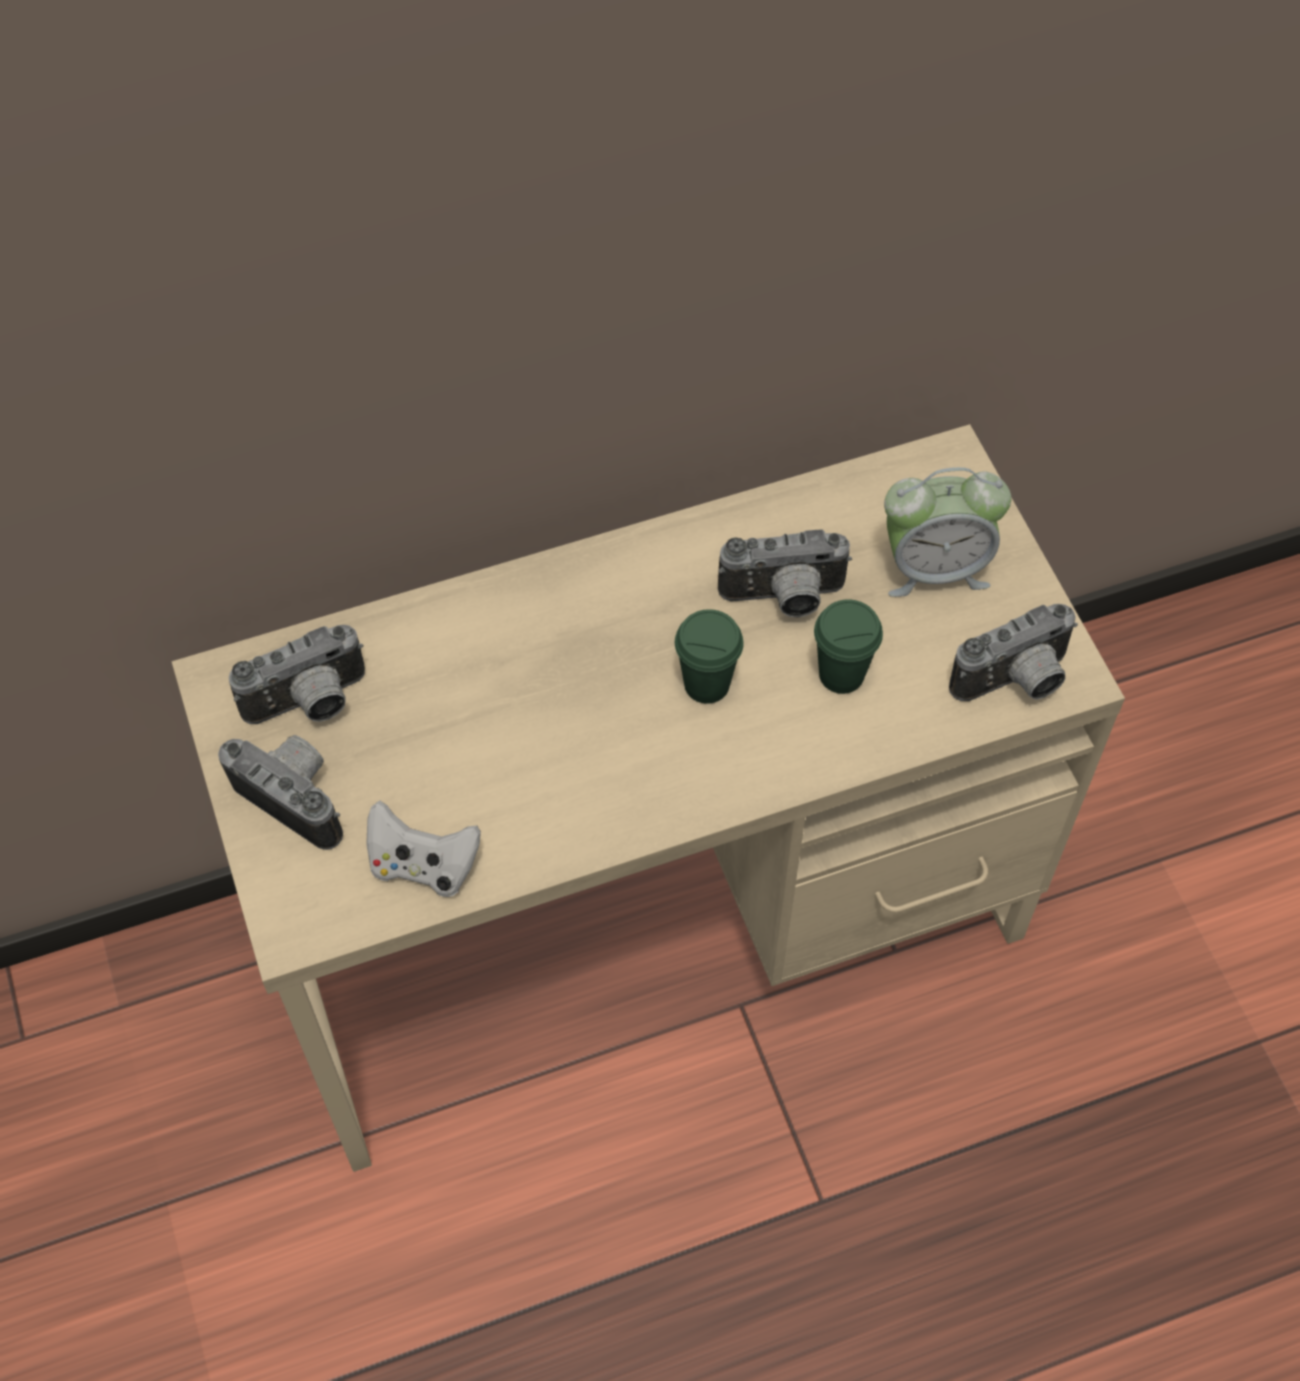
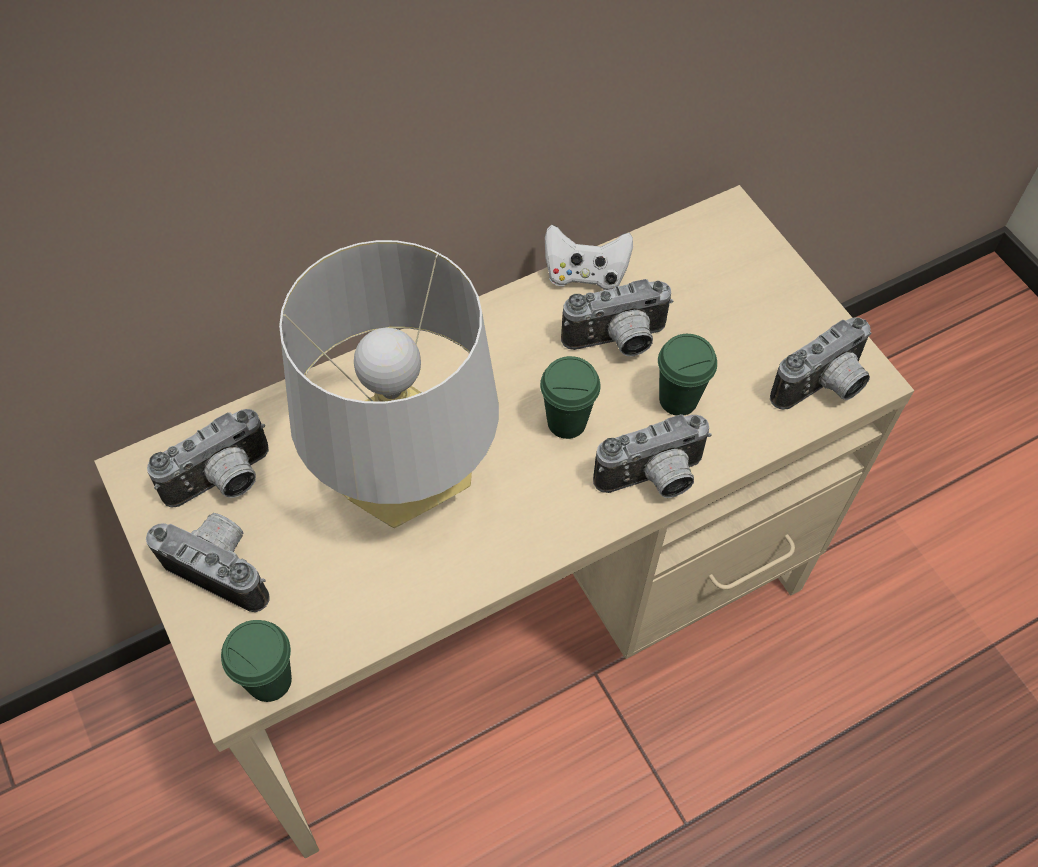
camera: 10 degrees left, 0 degrees up
(330, 924) = (269, 680): none -> green cup
(423, 865) = (345, 614): white game controller -> white game controller (585, 274)
(510, 730) = (404, 483): none -> grey table lamp
(794, 763) = (653, 480): none -> camera
(934, 568) = (736, 302): alarm clock -> none

